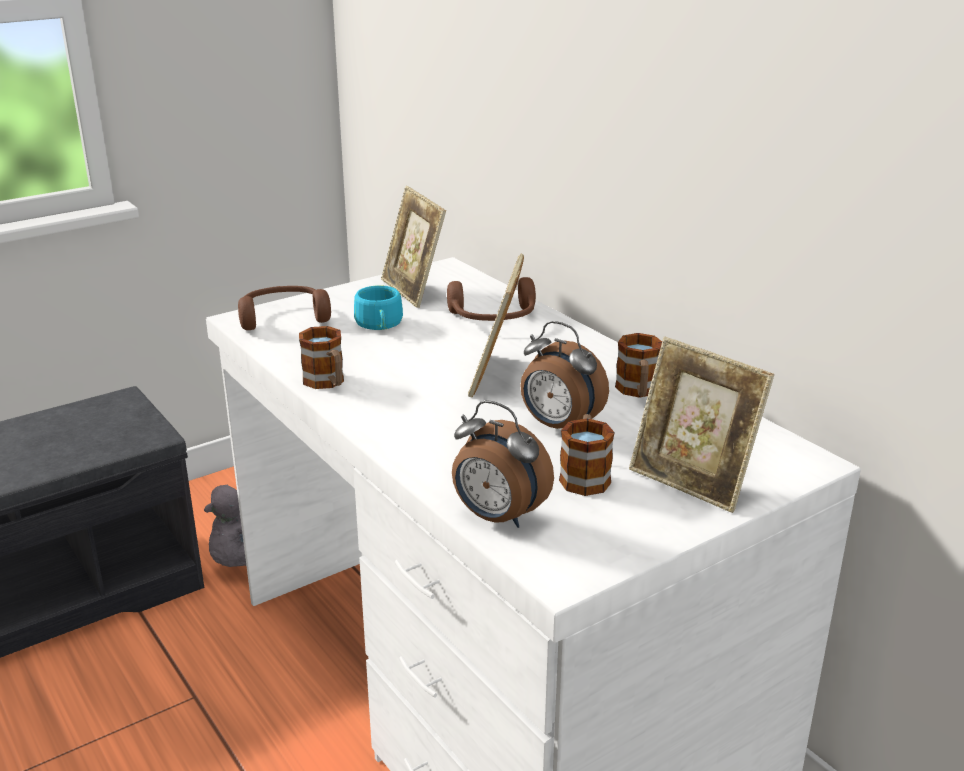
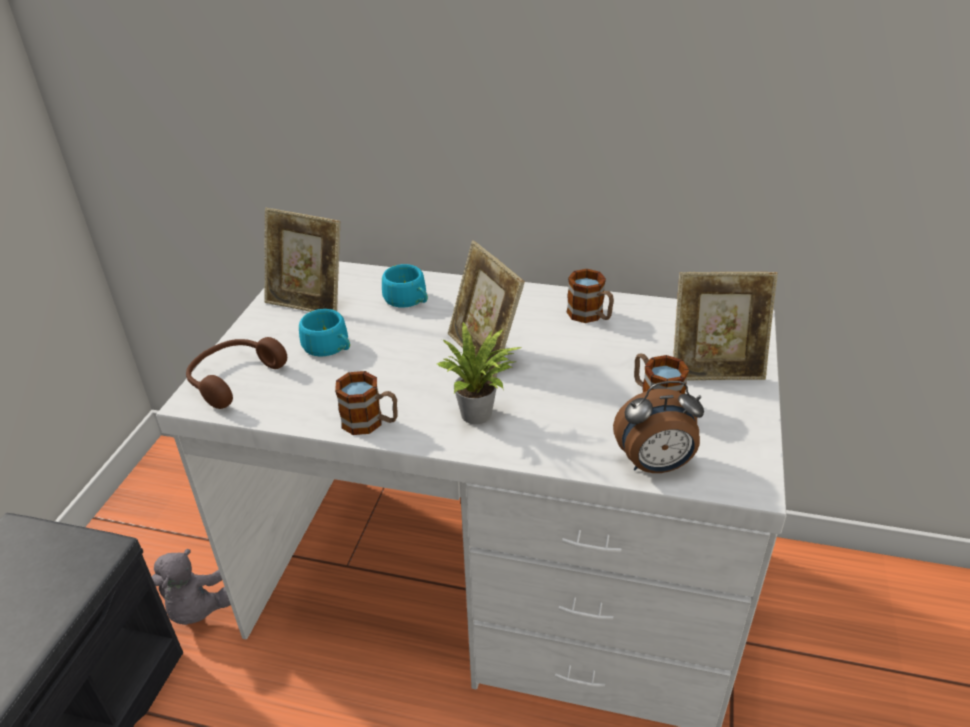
camera: 40 degrees left, 10 degrees up
(415, 415) = (480, 415): none -> potted plant
(493, 318) = (408, 300): brown headphones -> turquoise cup
(559, 426) = (584, 370): alarm clock -> none

